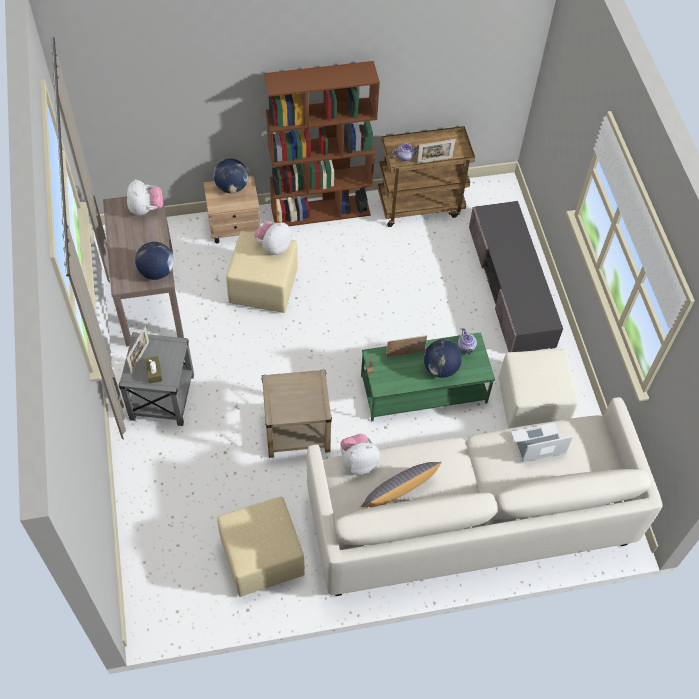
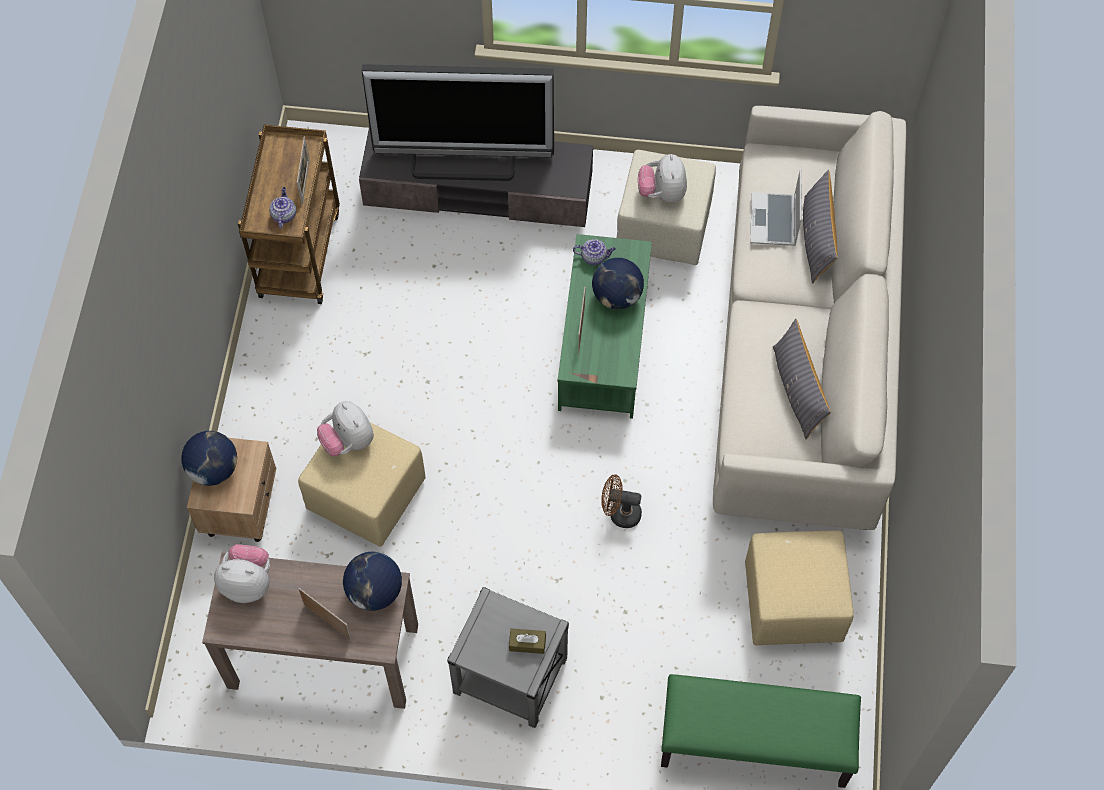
camera: 70 degrees left, 5 degrees up
(140, 357) = (495, 658): picture frame -> picture frame (327, 622)
(148, 555) = (754, 744): none -> green bench
(296, 431) = (620, 513): beige side table -> brown fan
(321, 211) = (256, 382): brown bookcase -> none
(358, 462) = (741, 425): plush toy -> plush toy (662, 193)
(513, 258) = (464, 161): none -> television
(535, 477) = (816, 239): none -> grey pillow

